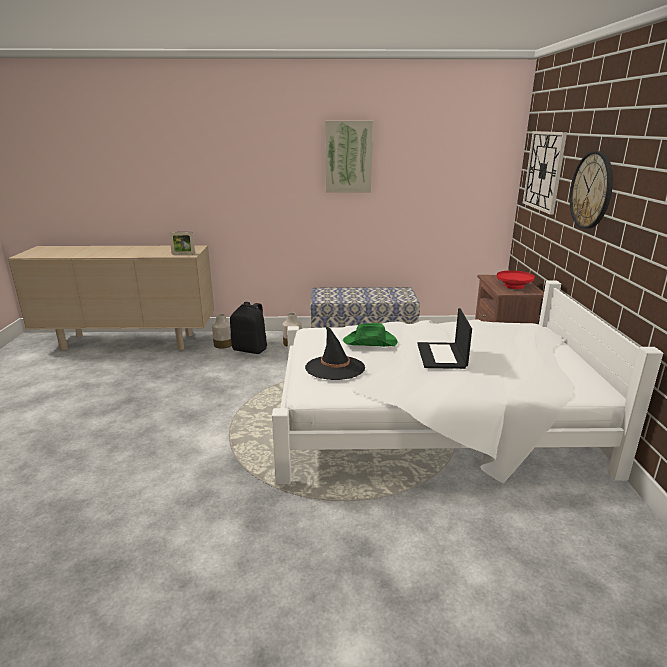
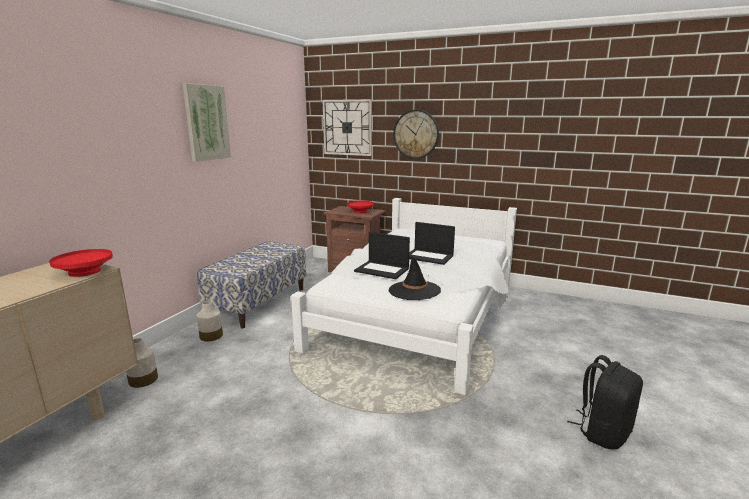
camera: 65 degrees left, 5 degrees down
(183, 254) = (85, 272): picture frame -> red bowl
(250, 349) = (188, 363): black backpack -> black backpack (603, 432)
(370, 342) = (382, 270): green hat -> laptop

